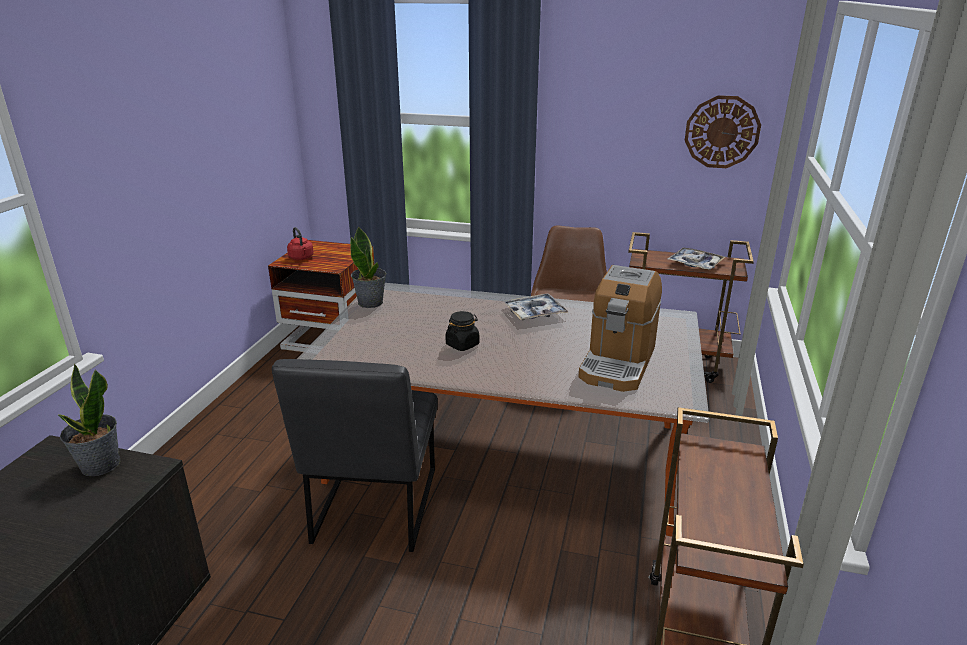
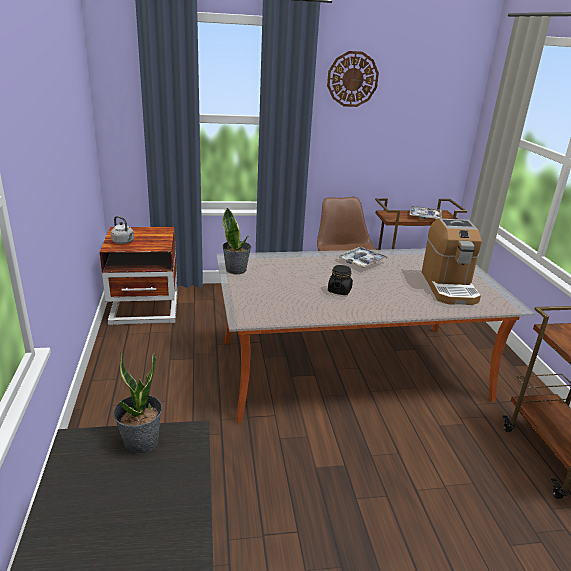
camera: 25 degrees left, 0 degrees up
(301, 258) = (124, 242): red kettle -> grey kettle
(374, 507) = (292, 430): grey chair -> none
(722, 132) = (434, 124): wall clock -> wall clock (352, 79)

